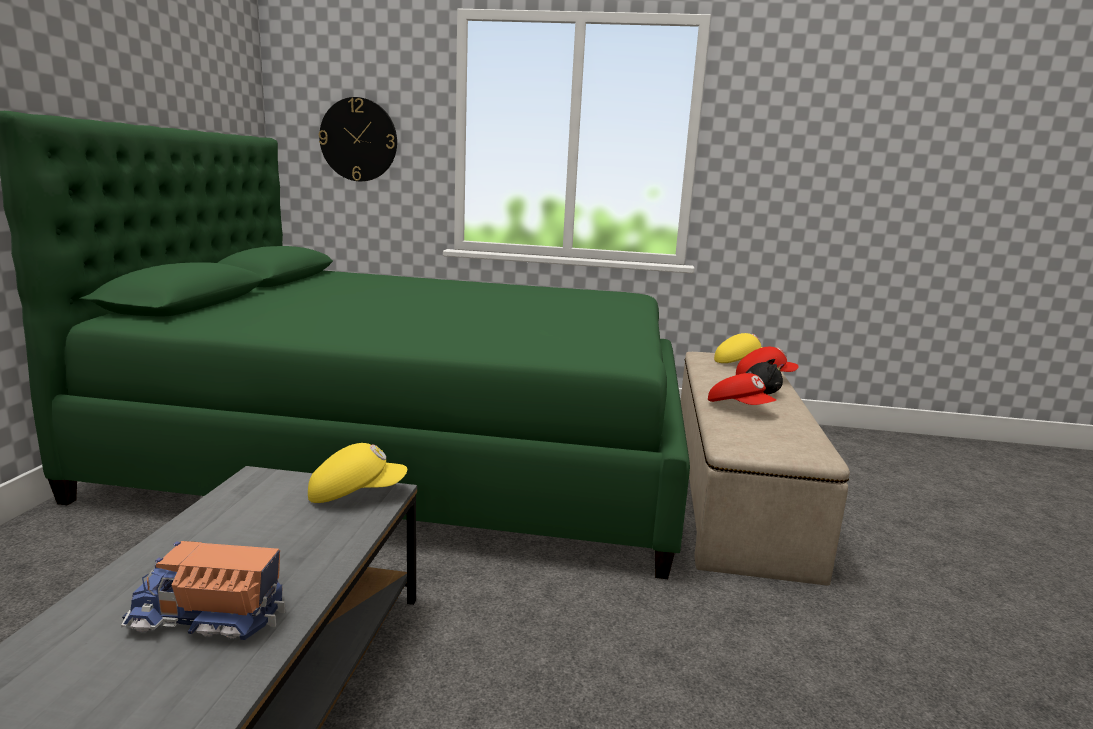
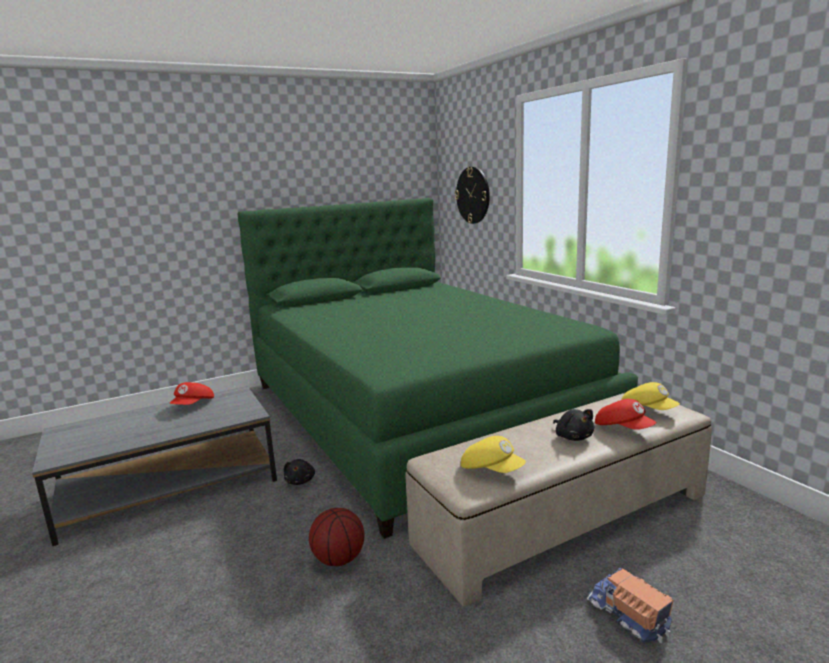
camera: 55 degrees right, 0 degrees up
(208, 618) = (127, 432): toy truck -> toy truck (628, 616)
(356, 494) = (244, 410): yellow cap -> yellow cap (492, 470)
(450, 582) = (300, 481): none -> black plush toy
(679, 623) = (338, 559): none -> basketball
(739, 408) = (518, 441): red cap -> red cap (193, 405)

